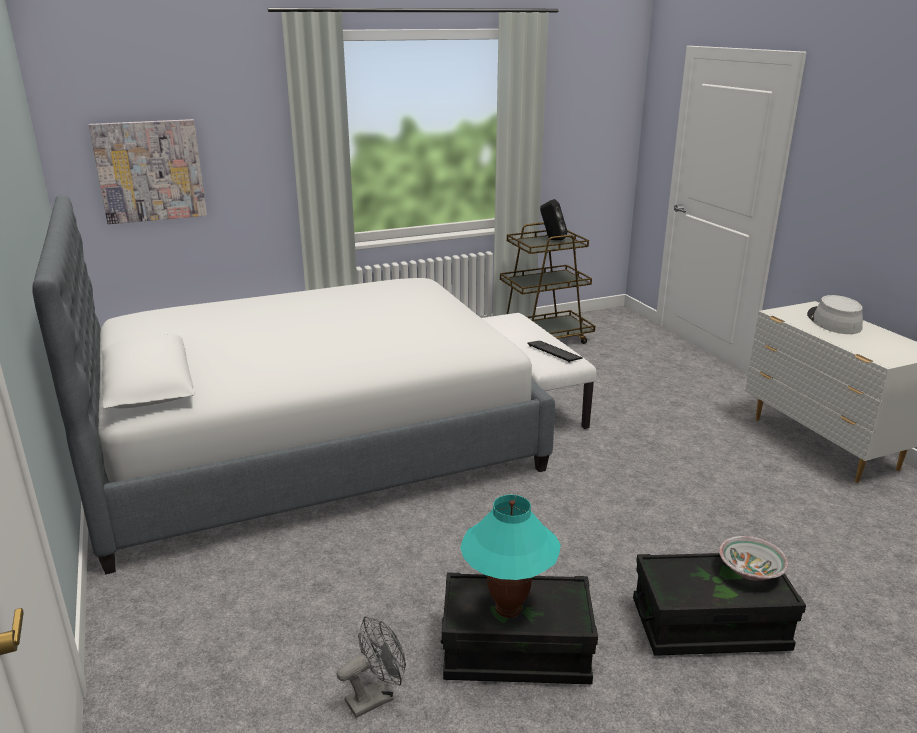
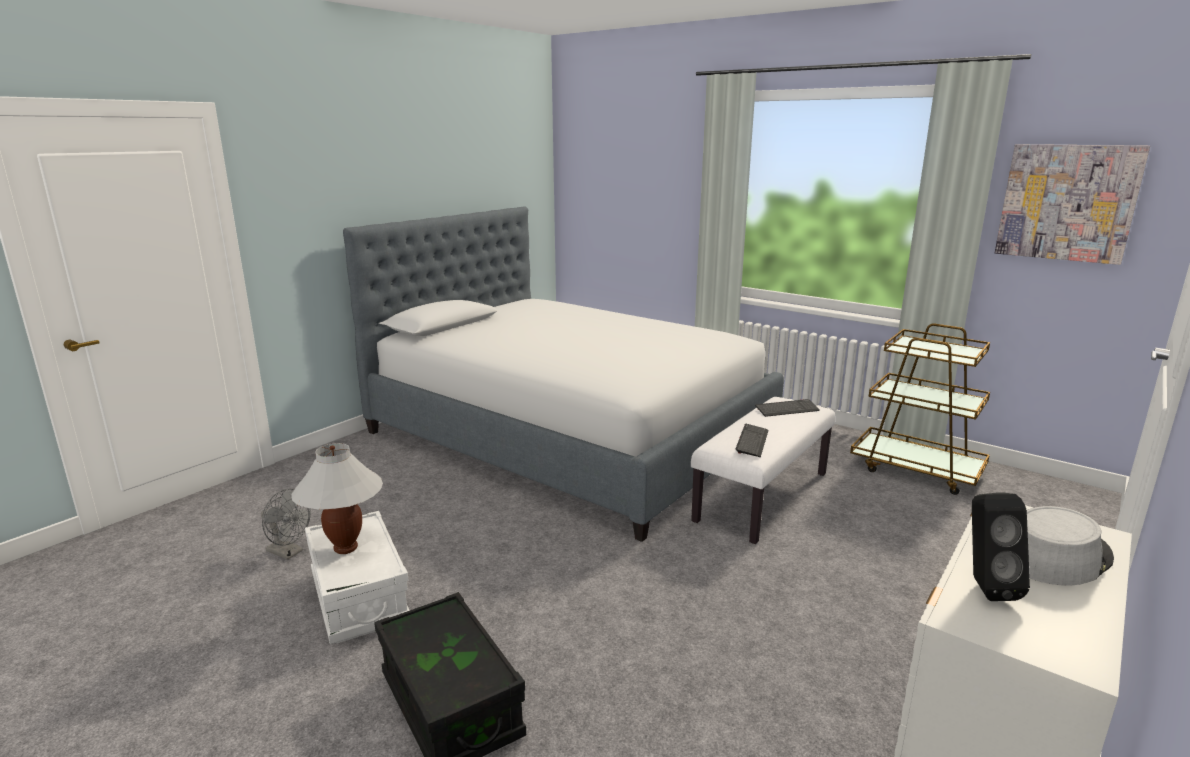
camera: 60 degrees right, 5 degrees down
(150, 171) = (609, 203): picture -> picture (1067, 202)
(508, 609) = (346, 548): turquoise table lamp -> white table lamp
(510, 323) = (787, 409): none -> keyboard
(516, 652) = (359, 597): black storage box -> white storage box
(552, 239) = (952, 349): black speaker -> black speaker (984, 586)
(751, 571) = (472, 672): bowl -> none

